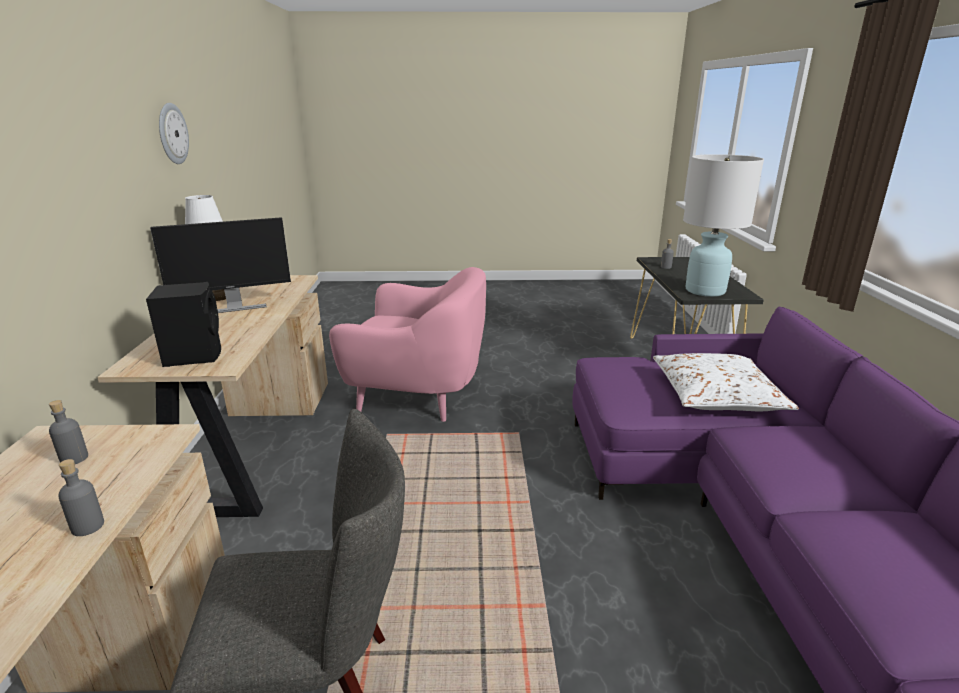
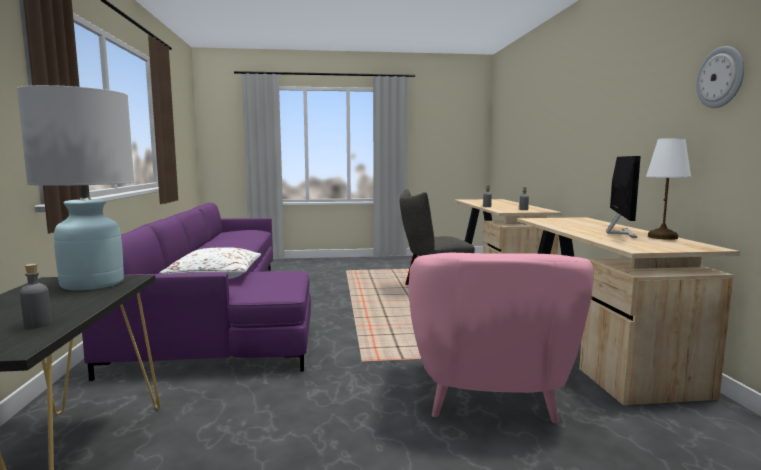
camera: 175 degrees right, 15 degrees down
(194, 355) = (561, 220): black speaker -> none
(234, 307) = (619, 233): monitor -> monitor turned 135 degrees clockwise
(418, 395) = (488, 394): pink armchair -> pink armchair turned 90 degrees counterclockwise

